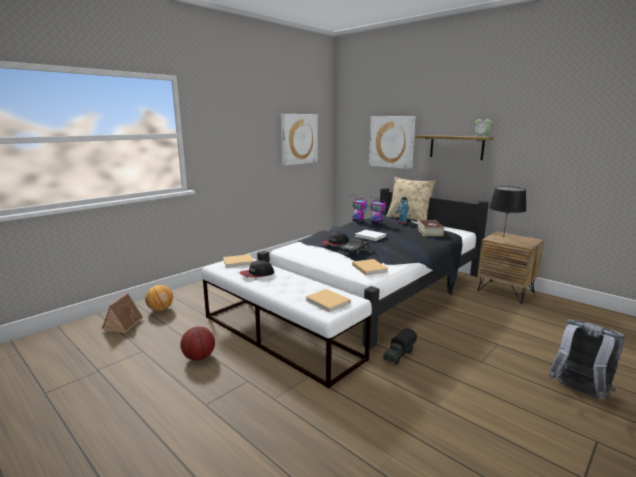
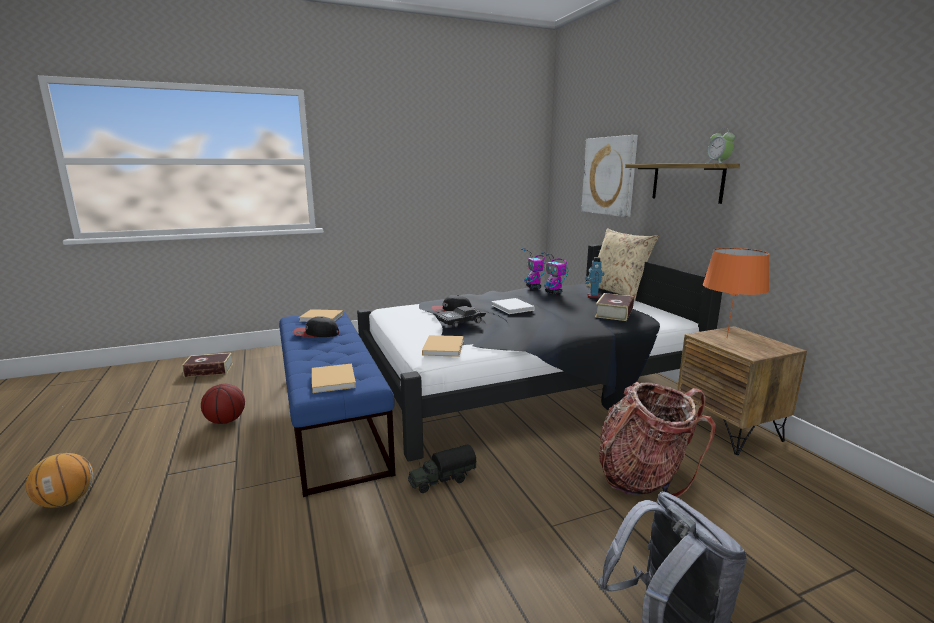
camera: 25 degrees right, 0 degrees up
(124, 324) = (209, 370): toy house -> book
(160, 309) = (257, 362): basketball -> basketball (66, 501)
(280, 336) = (331, 418): white bench -> blue bench
(299, 139) = (487, 172): picture -> none
(494, 325) = (643, 477): none -> backpack
(503, 238) = (727, 338): black table lamp -> orange table lamp

